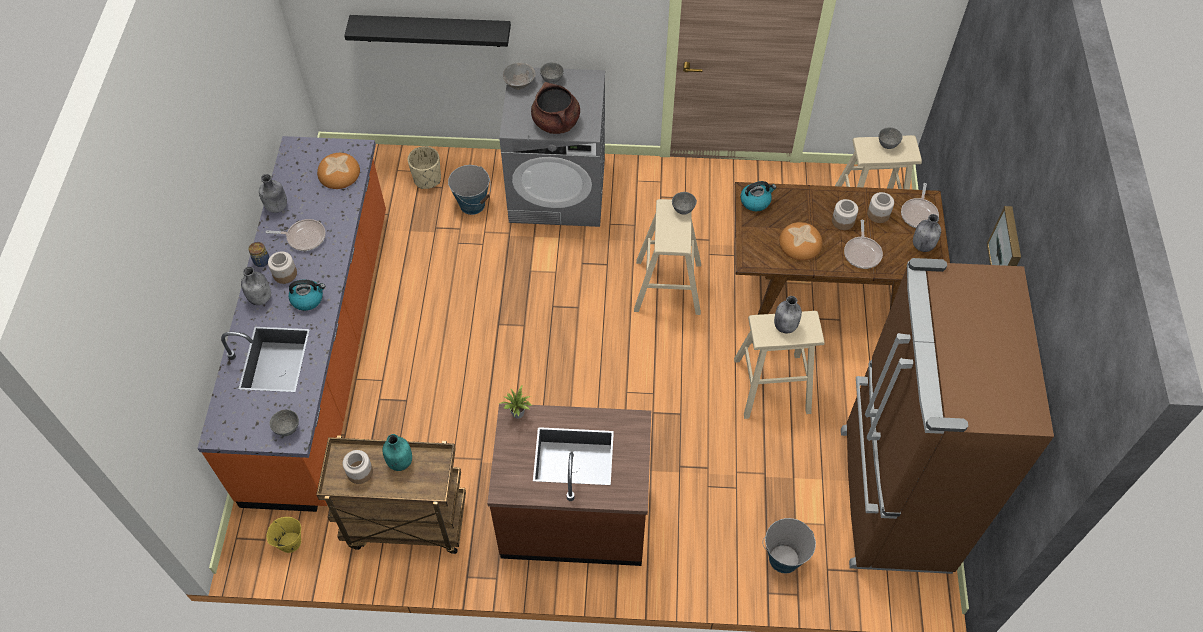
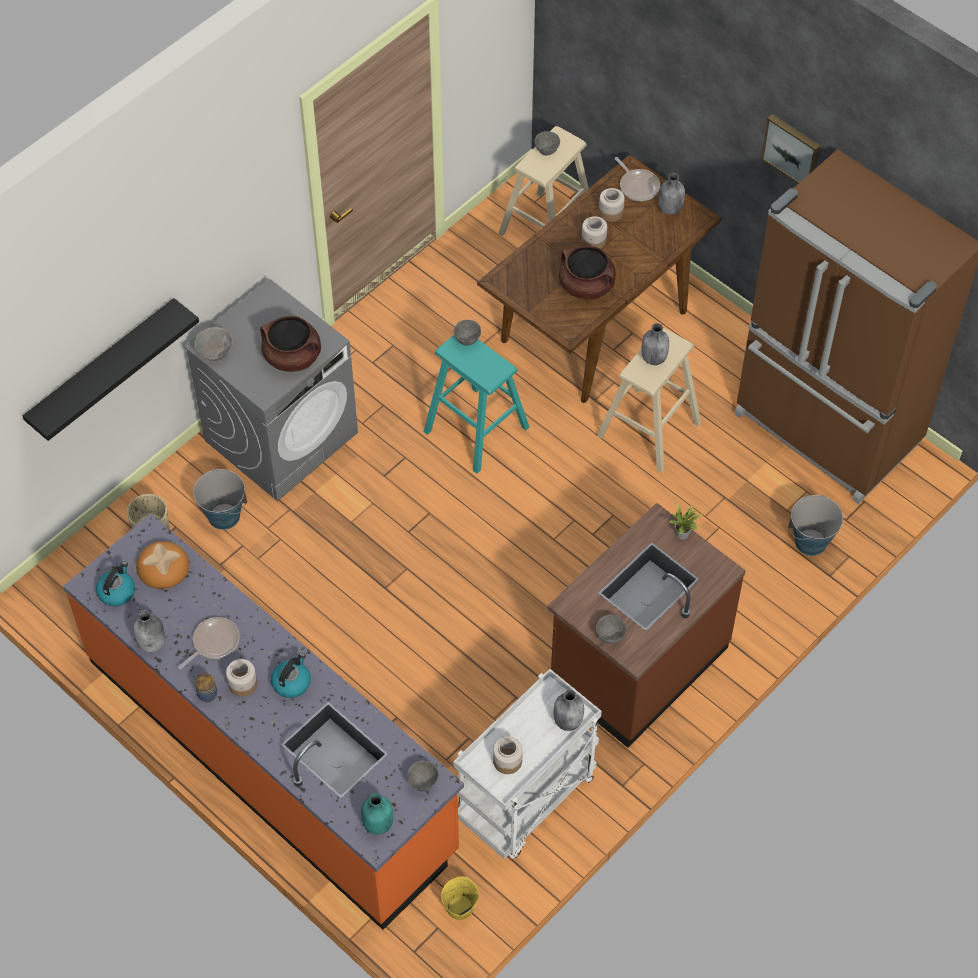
camera: 50 degrees left, 0 degrees up
(261, 298) = (252, 720): grey bottle -> grey bottle (568, 720)
(400, 461) = (525, 723): turquoise bottle -> turquoise bottle (377, 823)
(404, 524) = (526, 801): brown cart -> white cart
(518, 414) = (572, 598): potted plant -> potted plant (684, 534)
(552, 80) = (237, 325): grey bowl -> grey bowl (609, 636)
(667, 286) = (476, 429): beige stool -> turquoise stool
(755, 201) = (513, 283): kettle -> kettle (117, 591)
(800, 243) = (587, 286): bread -> brown cooking pot
(862, 253) = (637, 252): frying pan -> none

